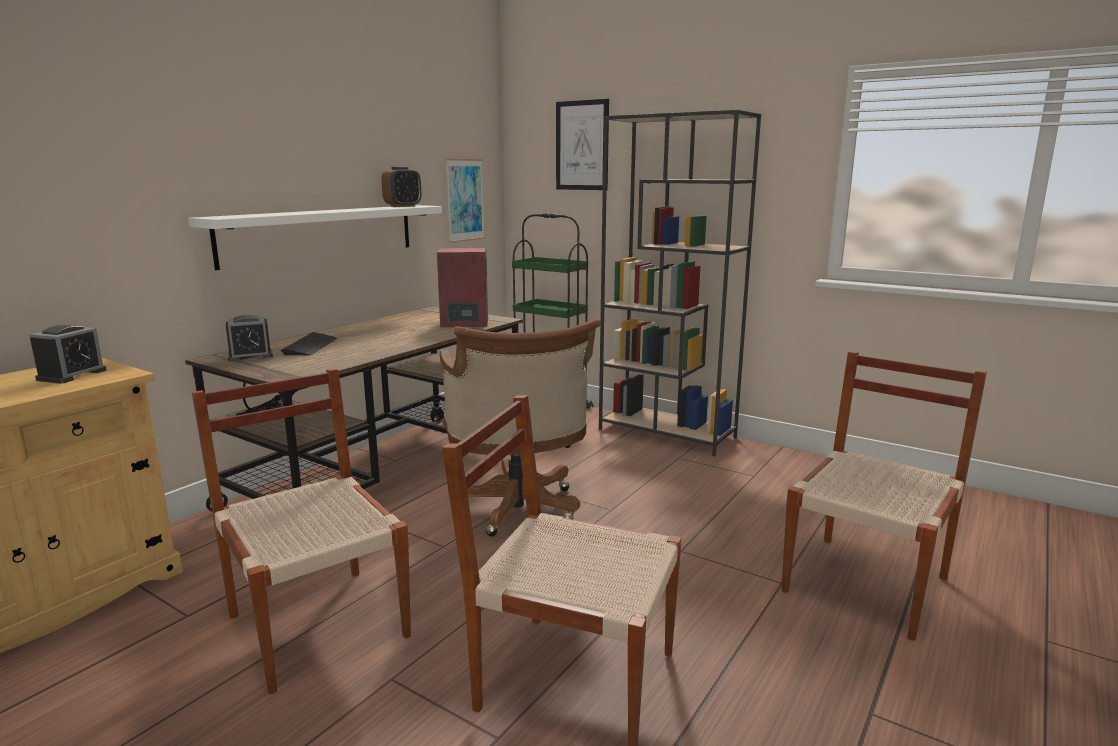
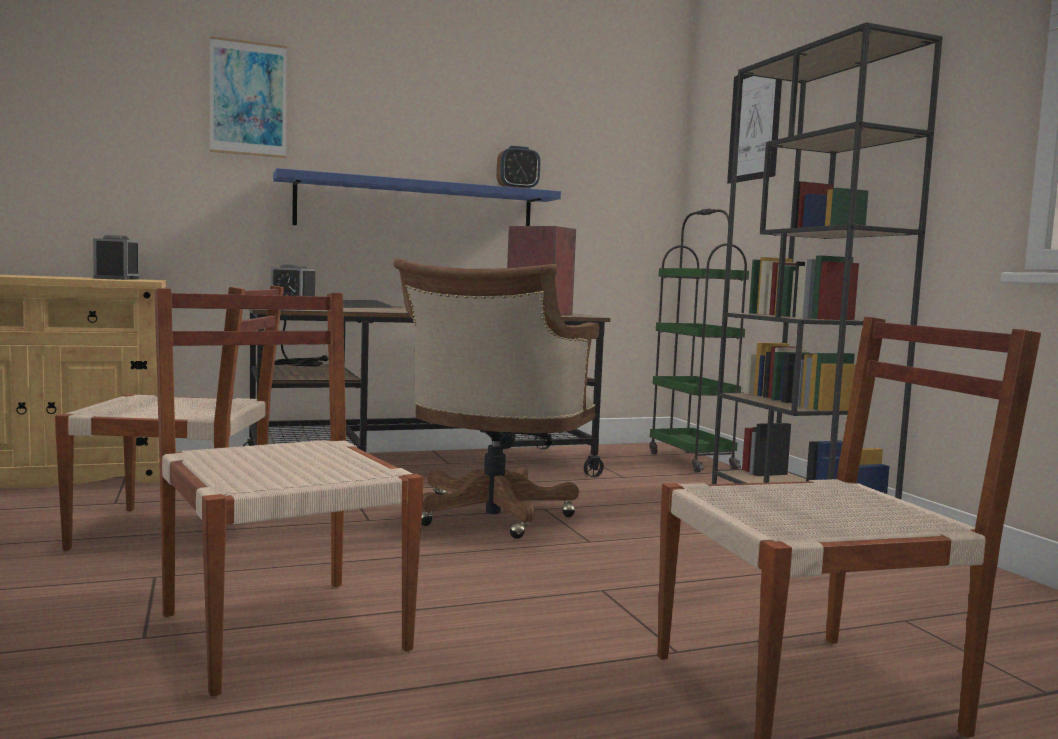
camera: 35 degrees right, 10 degrees down
(72, 375) = (116, 279): alarm clock -> alarm clock turned 120 degrees clockwise
(317, 623) = (178, 532): chair -> chair turned 90 degrees clockwise
(322, 234) = (417, 208): white shelf -> blue shelf
(465, 200) = (619, 197): picture -> picture (248, 98)

